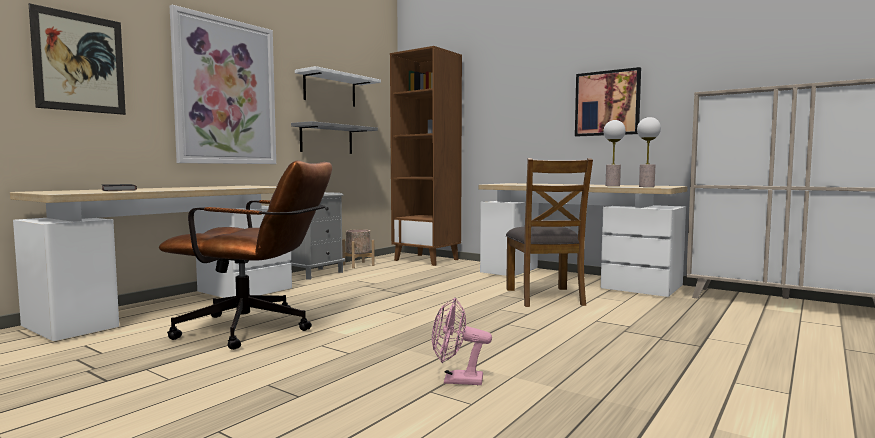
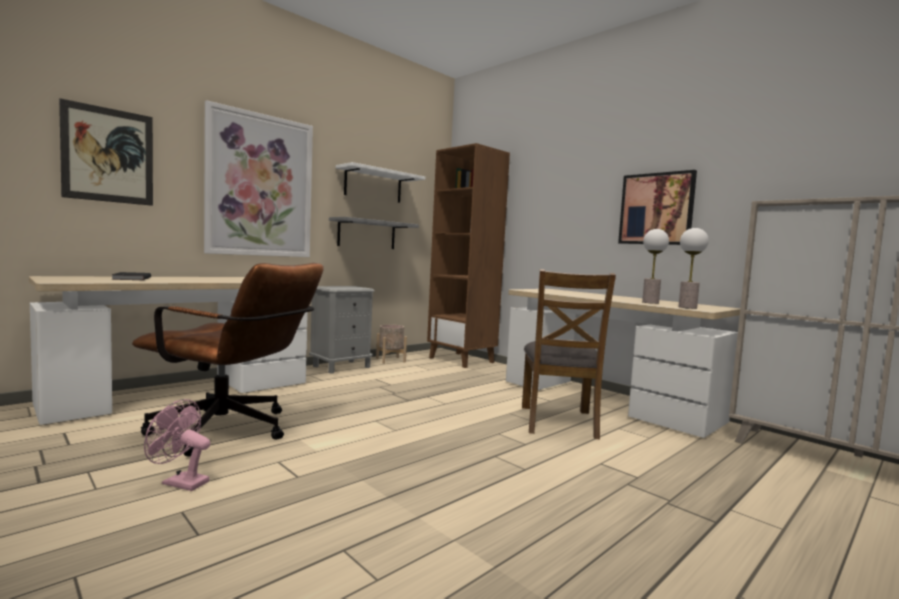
camera: 10 degrees right, 0 degrees up
(456, 380) = (384, 537): pink fan -> pink fan (179, 482)

